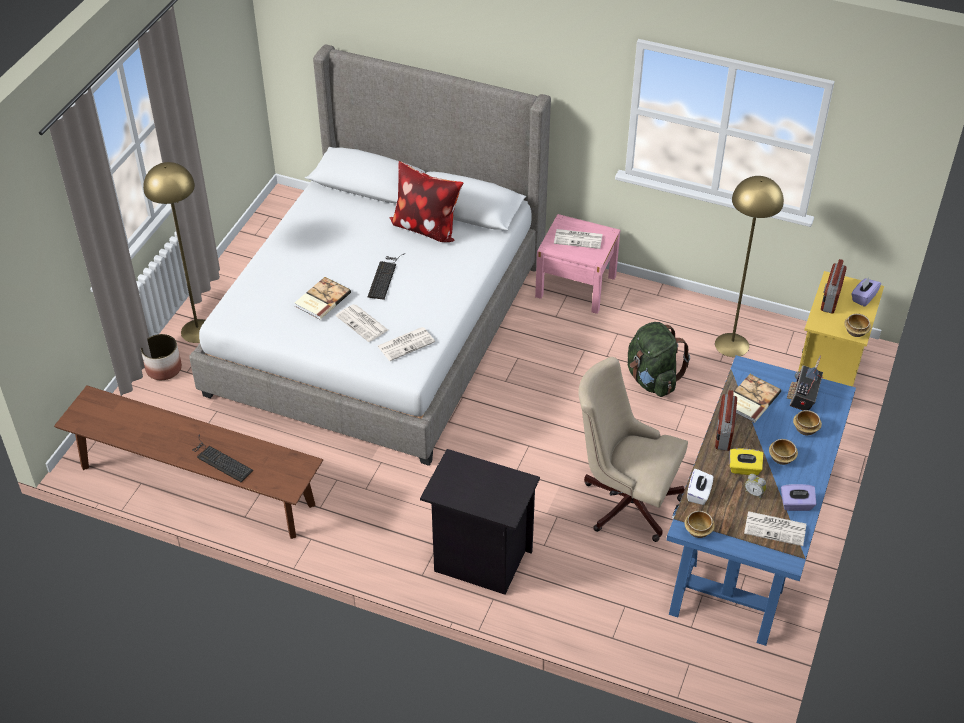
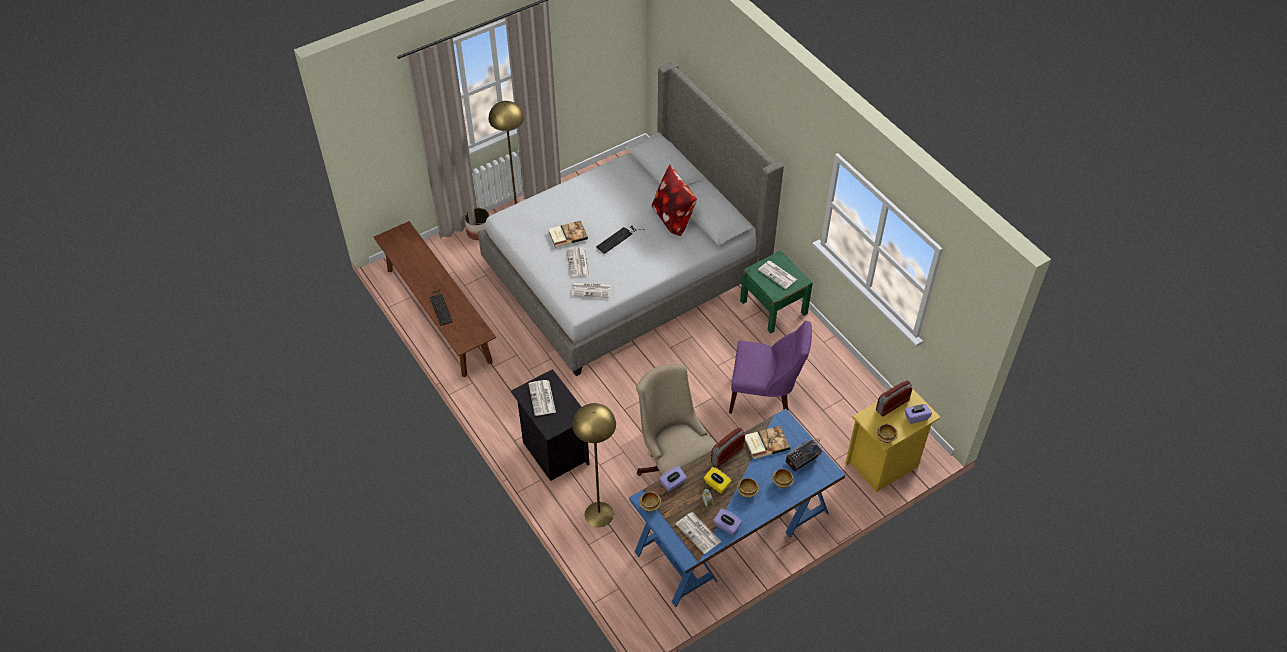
camera: 35 degrees right, 5 degrees up
(466, 486) = (542, 398): none -> newspaper
(576, 286) = (773, 307): pink nightstand -> green nightstand
(652, 379) = (765, 397): green backpack -> purple chair
(699, 494) = (673, 483): white tissue box -> purple tissue box
(731, 345) = (841, 403): yellow floor lamp -> yellow floor lamp (598, 514)

